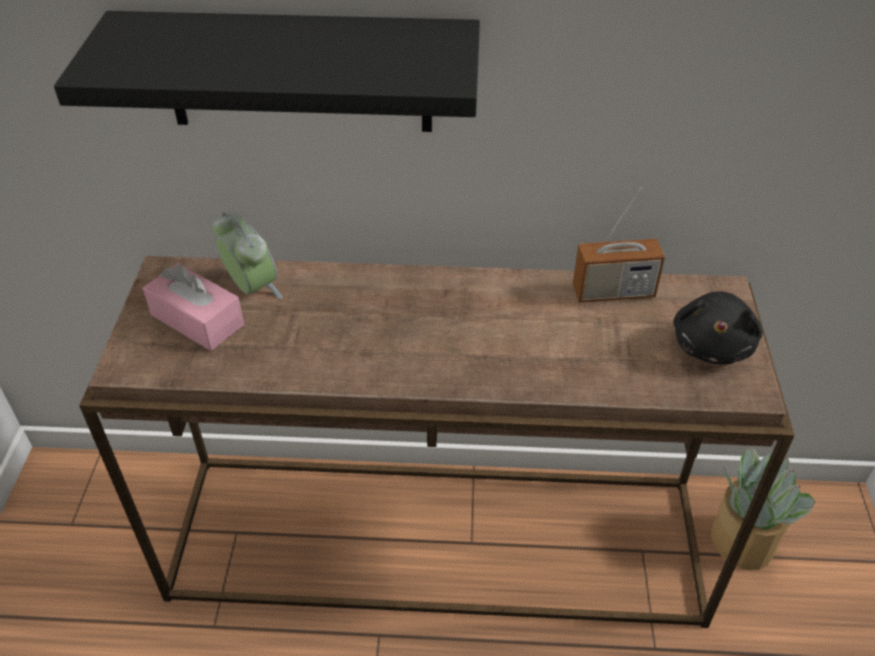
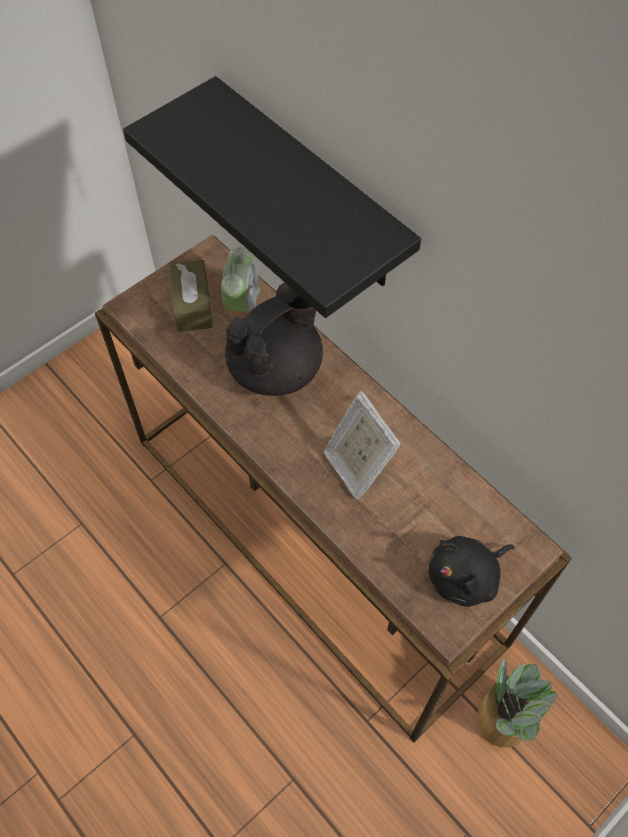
camera: 45 degrees right, 15 degrees up
(197, 320) = (192, 304): pink tissue box -> brown tissue box
(352, 314) = (276, 368): none -> black teapot
(522, 333) = (357, 464): none -> picture frame
(613, 292) = (452, 485): radio -> none

